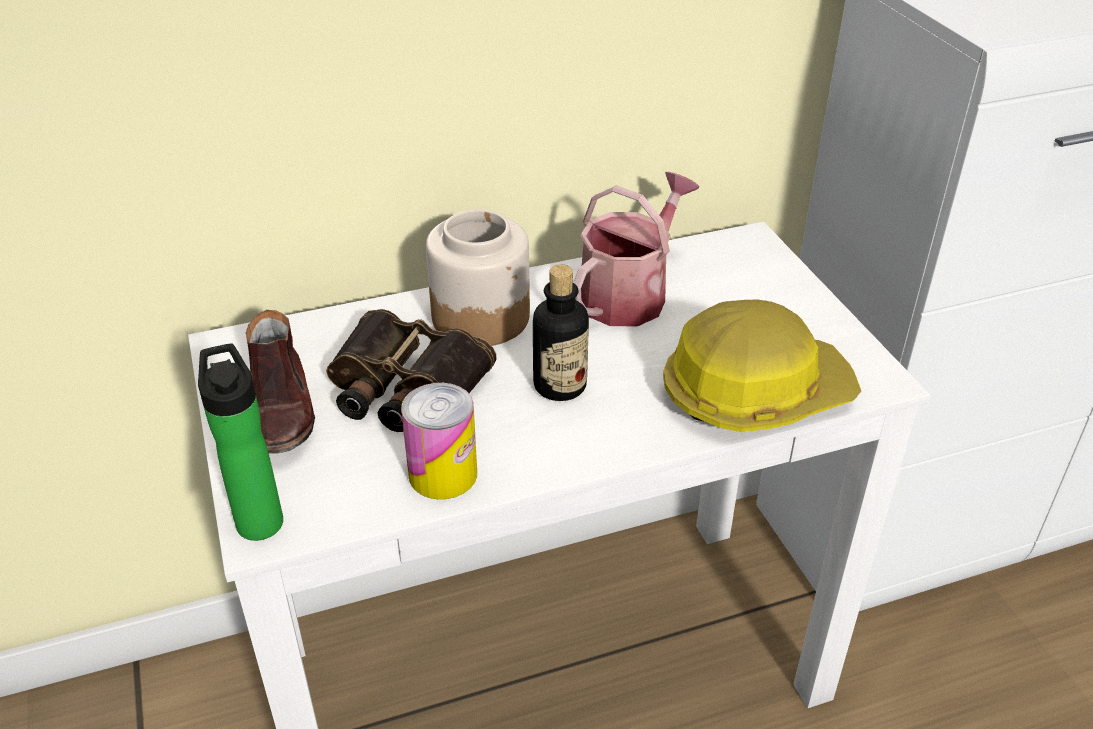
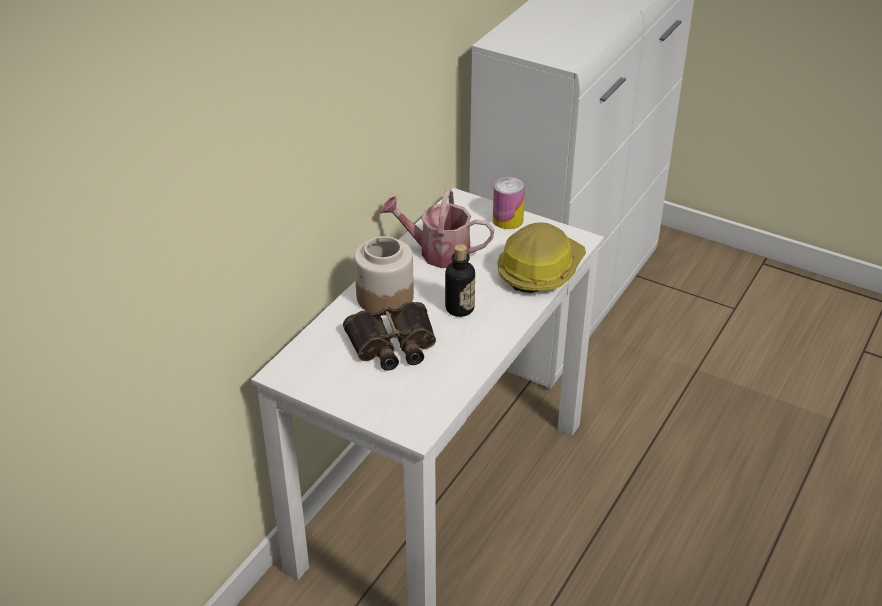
camera: 40 degrees left, 0 degrees up
(258, 518) = (408, 428): bottle -> none
(282, 408) = (351, 383): brown shoe -> none
(443, 474) = (459, 369): can -> can (507, 220)
(629, 294) = (437, 252): watering can -> watering can turned 75 degrees counterclockwise

